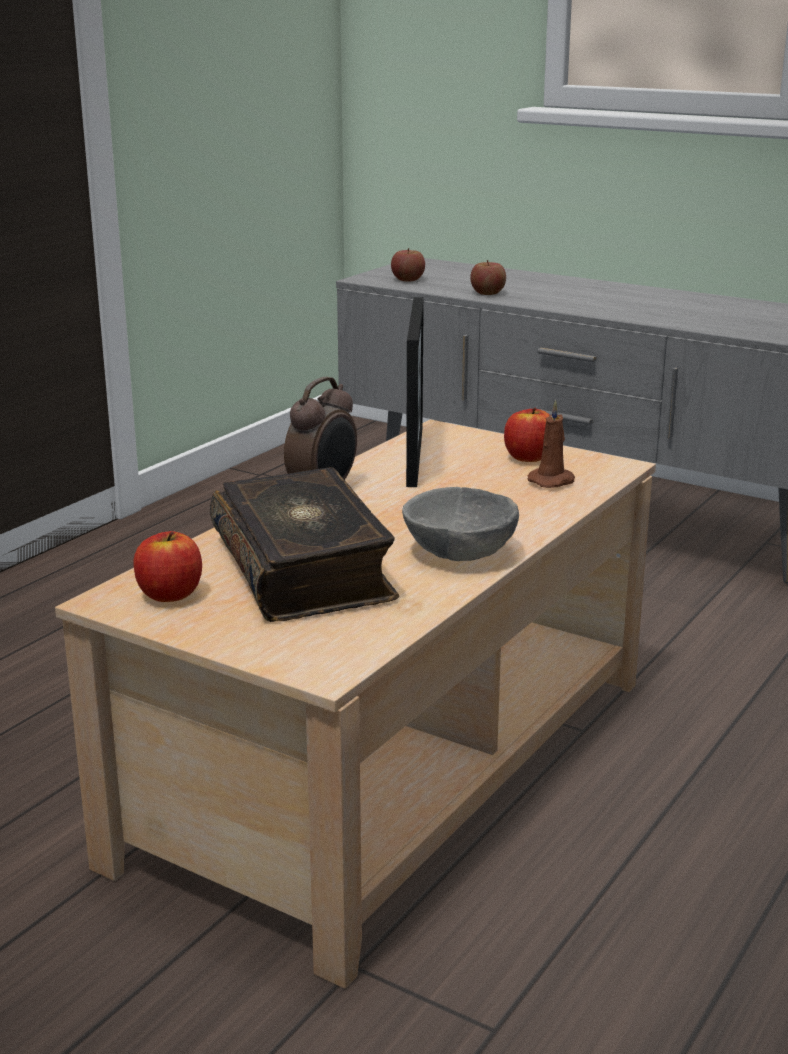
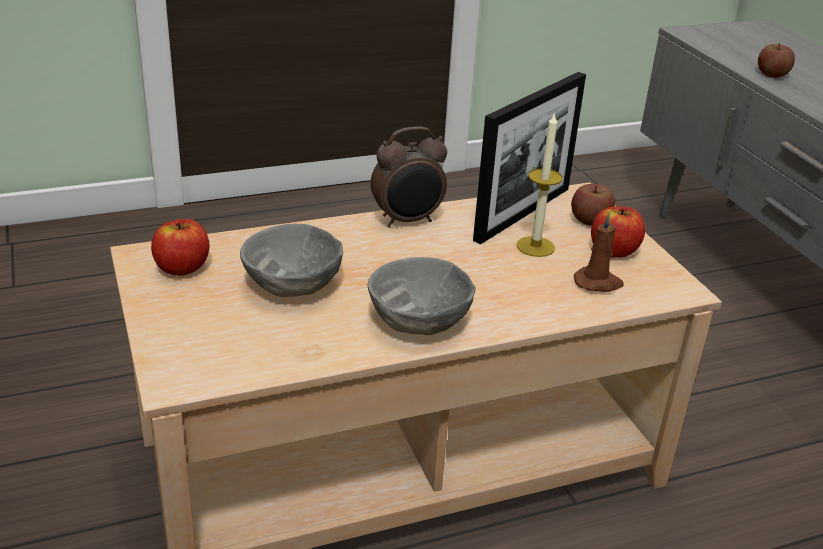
camera: 35 degrees right, 10 degrees up
(305, 568) = (293, 285): book -> grey bowl
(408, 279) = (722, 41): apple -> apple (590, 220)
(464, 474) = (535, 246): none -> candle

